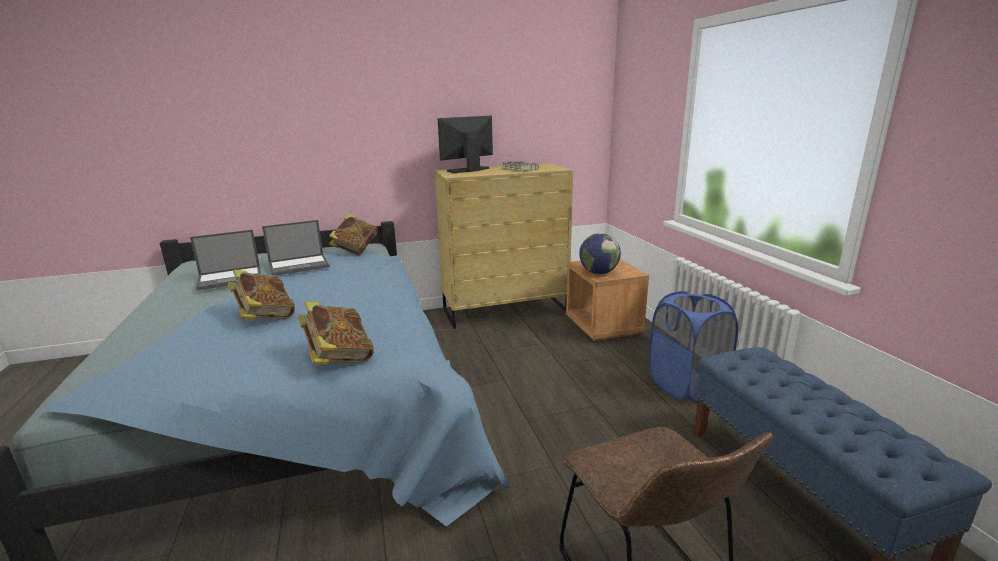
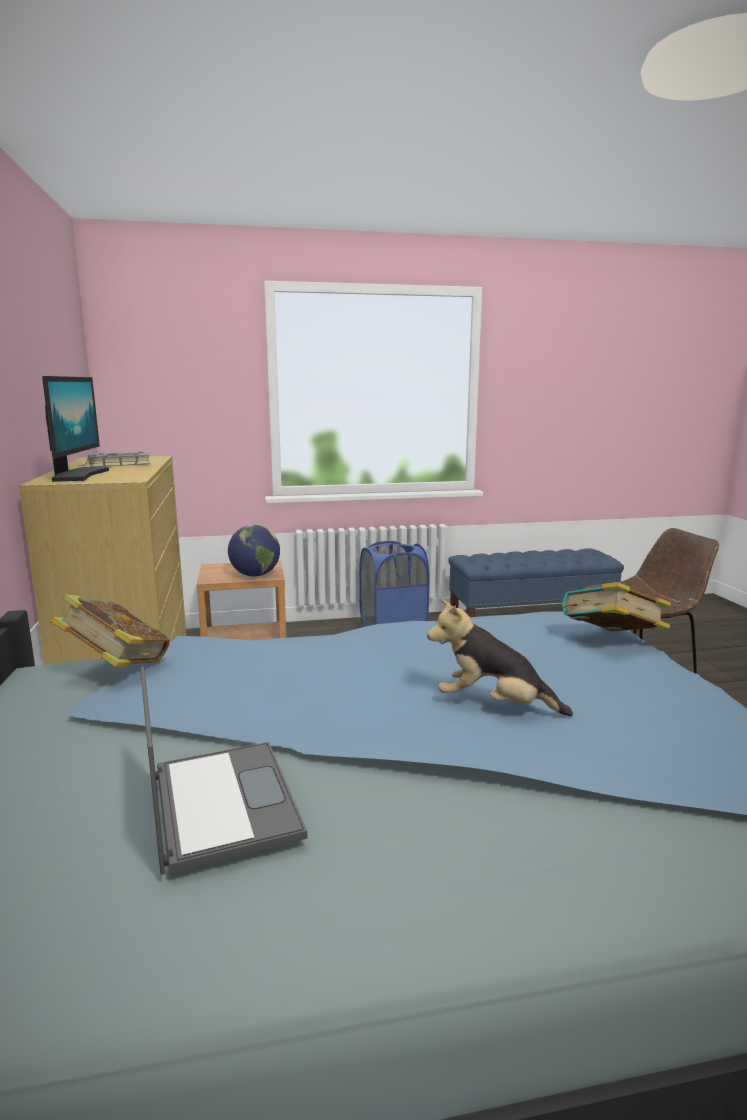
camera: 85 degrees left, 5 degrees down
(265, 317) = (493, 706): book -> plush toy
(299, 265) = (183, 714): laptop -> none
(468, 170) = (78, 475): monitor -> monitor turned 150 degrees counterclockwise

